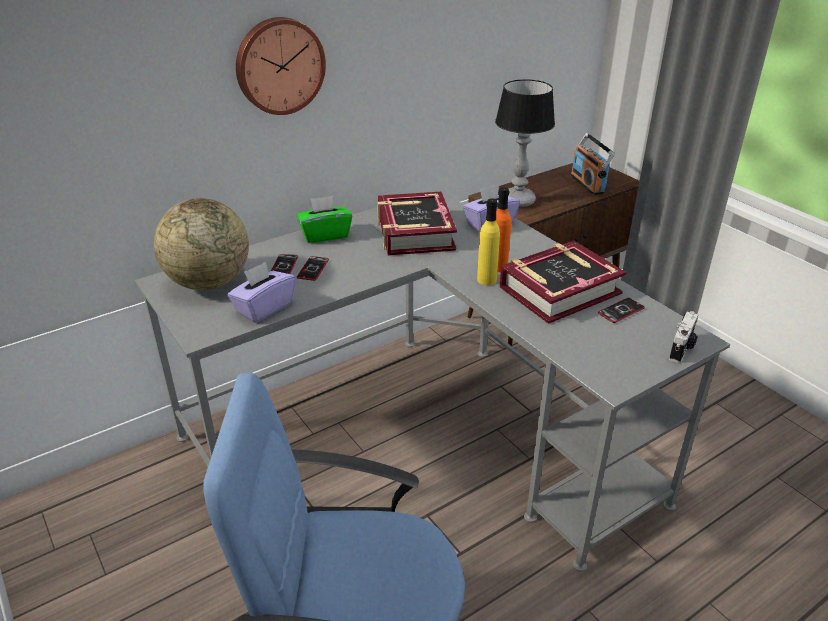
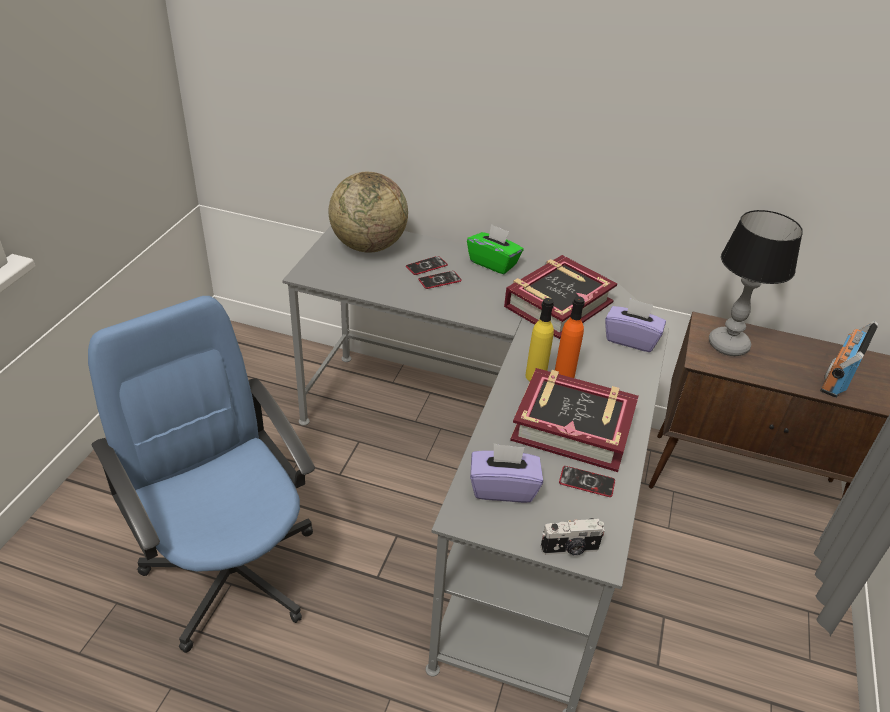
camera: 50 degrees right, 5 degrees up
(264, 308) = (366, 284): purple tissue box -> purple tissue box (503, 488)
(279, 65) = (502, 93): wall clock -> none

